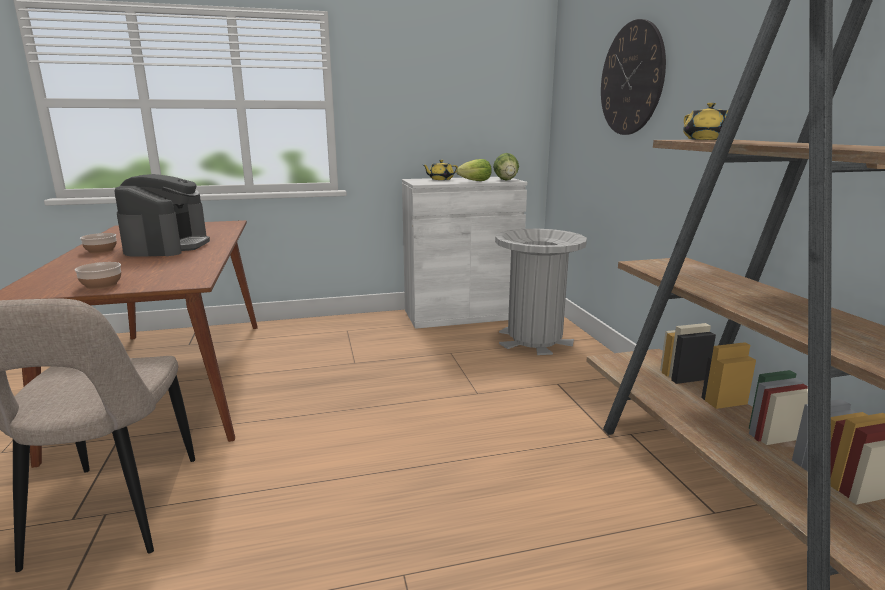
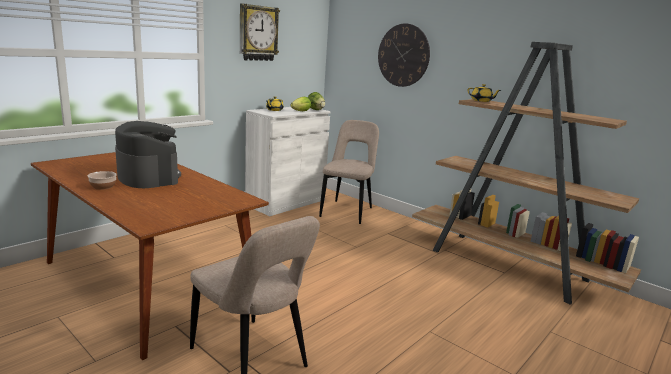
camera: 35 degrees left, 0 degrees up
(101, 285) = (193, 211): bowl -> none
(420, 70) = (258, 33): none -> wall clock
(535, 339) = (347, 211): grey trash can -> beige chair

